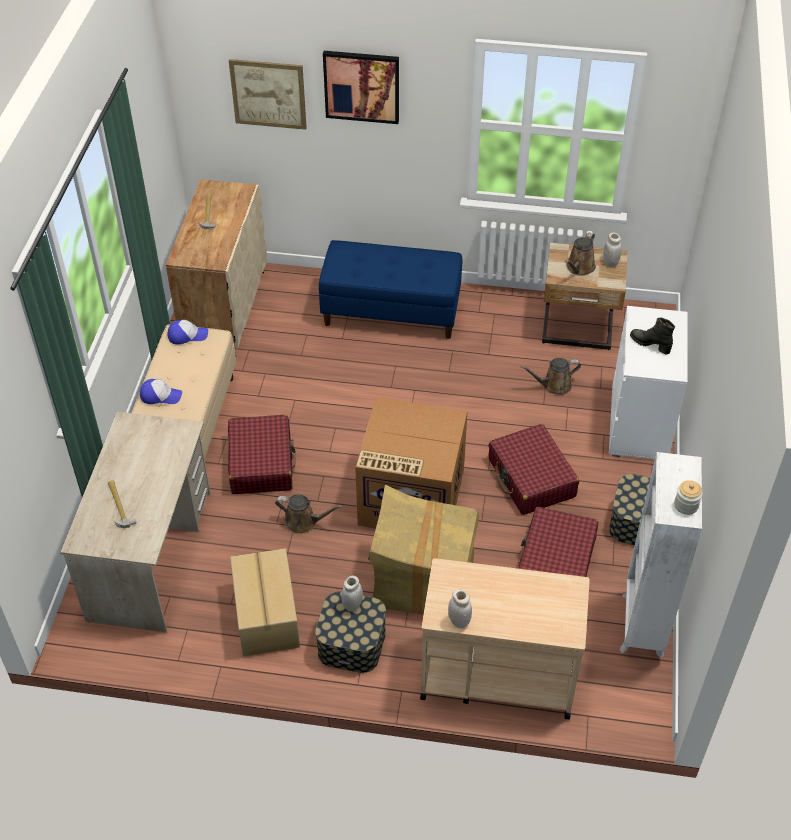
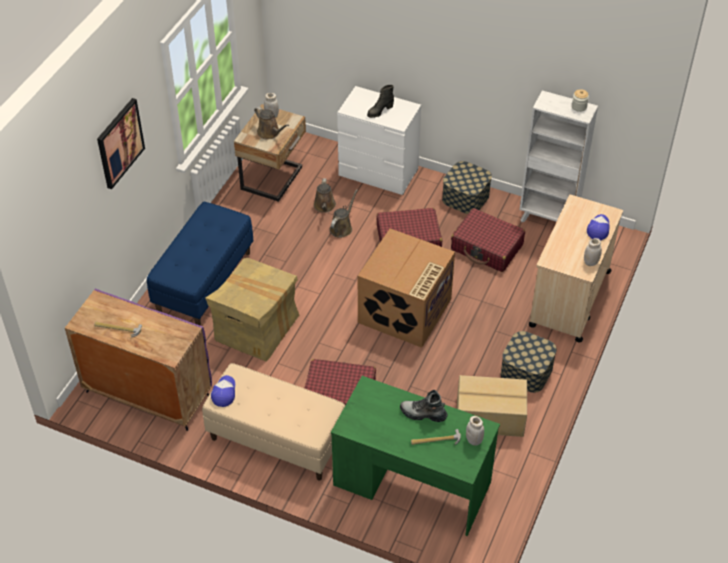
camera: 75 degrees left, 0 degrees up
(151, 555) = (412, 483): beige desk -> green desk
(156, 487) = (423, 414): none -> boot
(160, 395) = (290, 420): cap -> cap (598, 229)
(225, 310) = (147, 393): beige cabinet -> purple cabinet
(268, 94) = (76, 210): picture -> none
(304, 522) = (408, 379): brown watering can -> brown watering can (342, 227)
(352, 605) = (516, 348): white jar -> white jar (474, 440)
(423, 580) = (483, 320): cardboard box -> cardboard box (256, 329)

